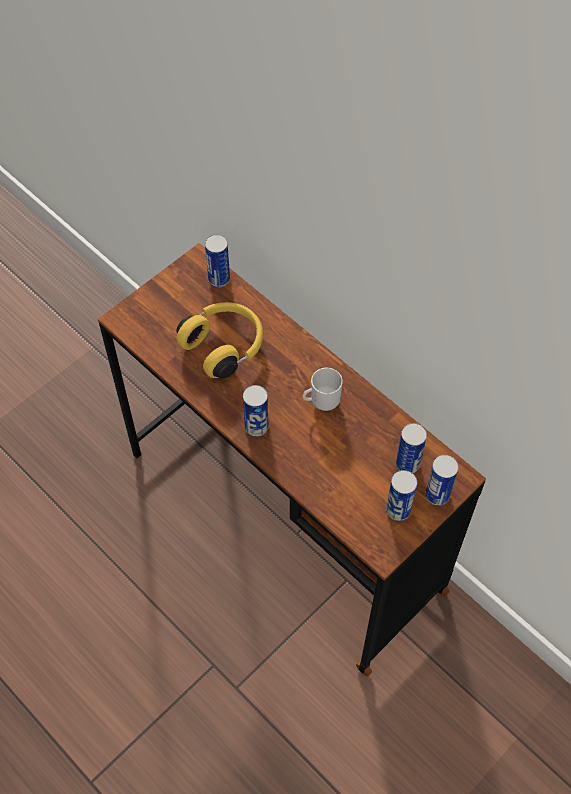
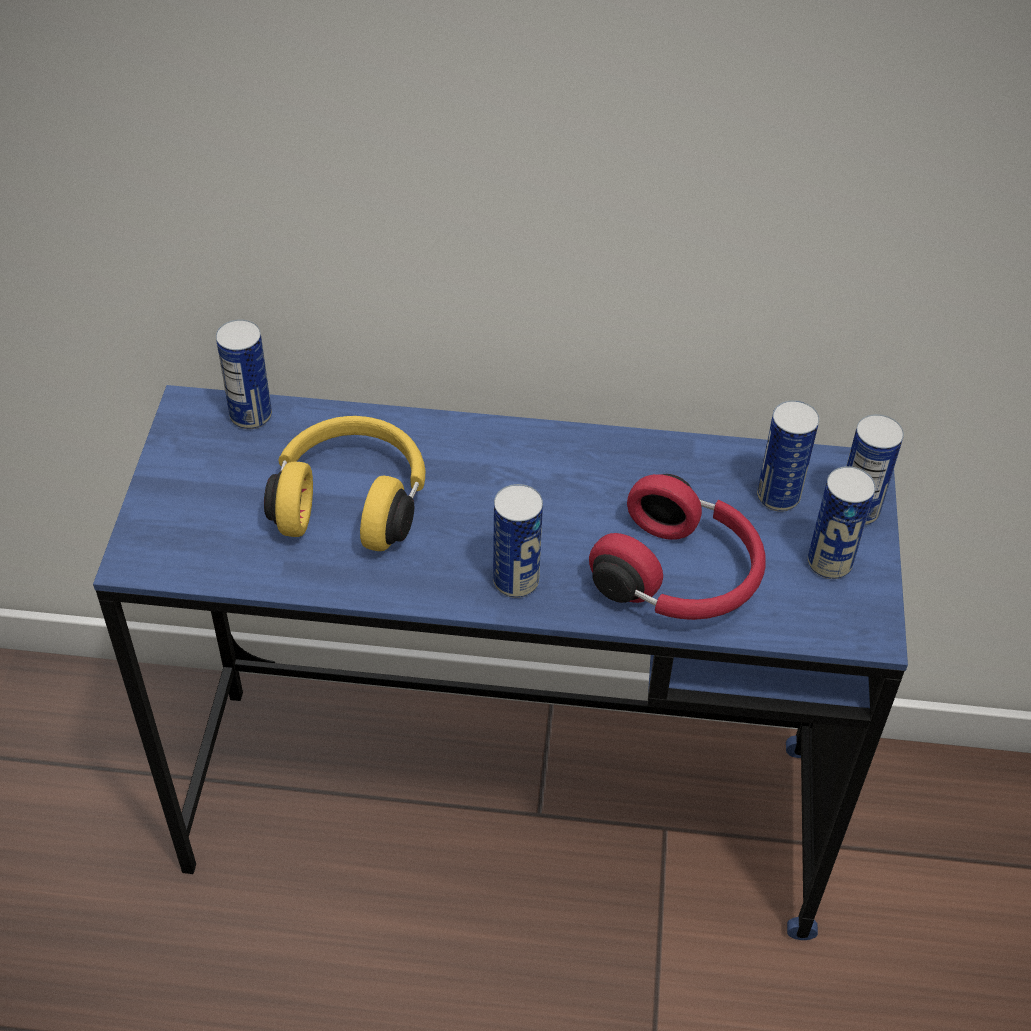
camera: 40 degrees left, 10 degrees down
(284, 521) = (504, 808): brown desk -> blue desk
(322, 401) = (576, 487): mug -> none
(326, 472) = (680, 577): none -> red headphones

